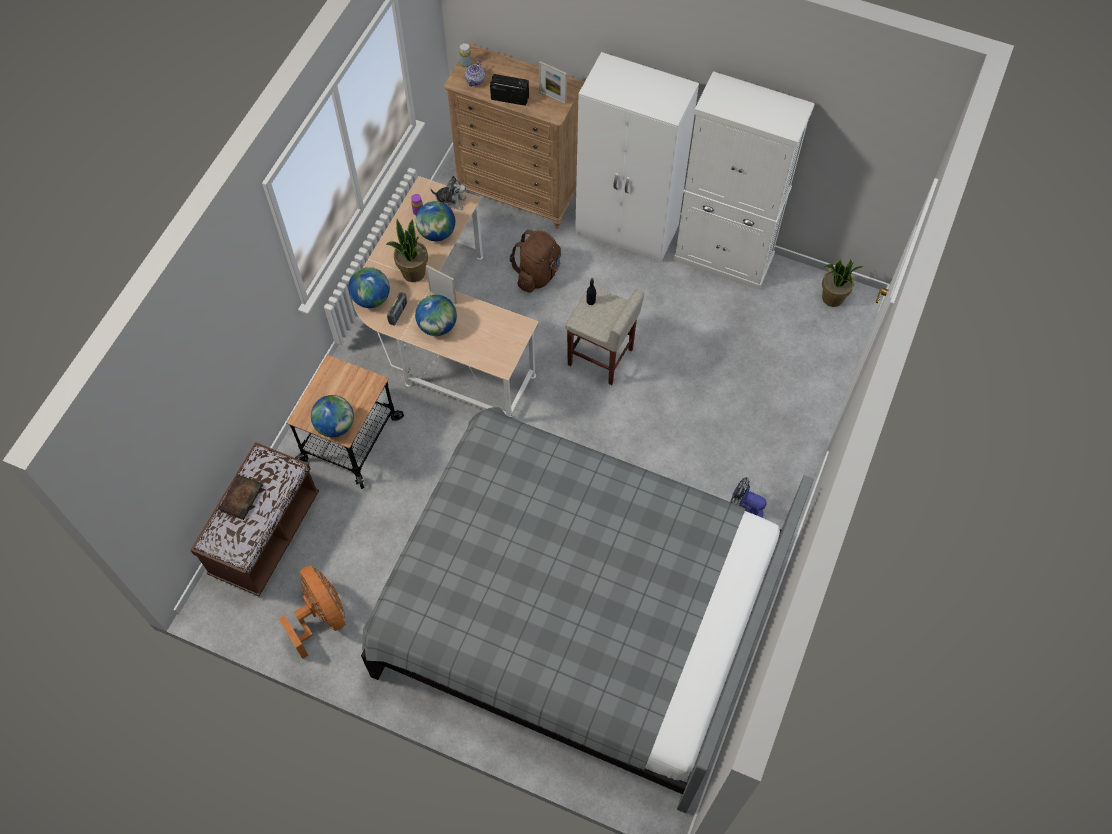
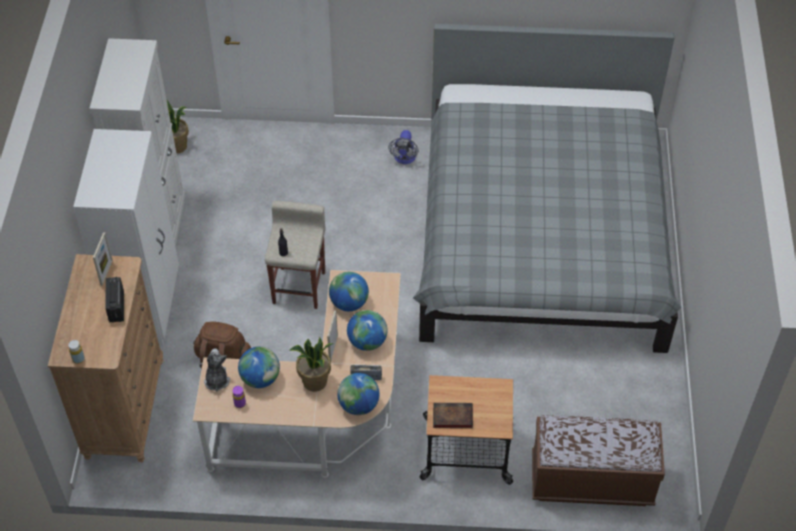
camera: 110 degrees left, 10 degrees down
(241, 497) = (597, 450): book -> book (451, 417)
(321, 616) = (639, 407): orange fan -> none
(335, 426) = (497, 397): globe -> globe (349, 303)
(475, 80) = (100, 343): teapot -> none

